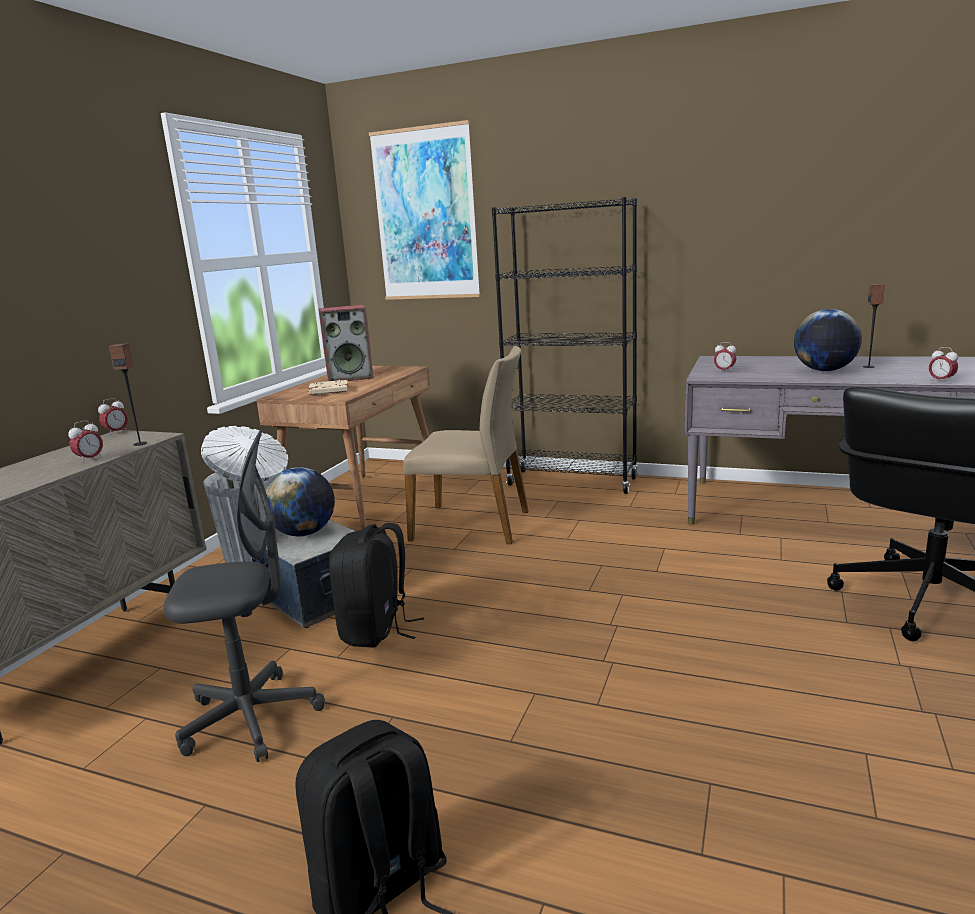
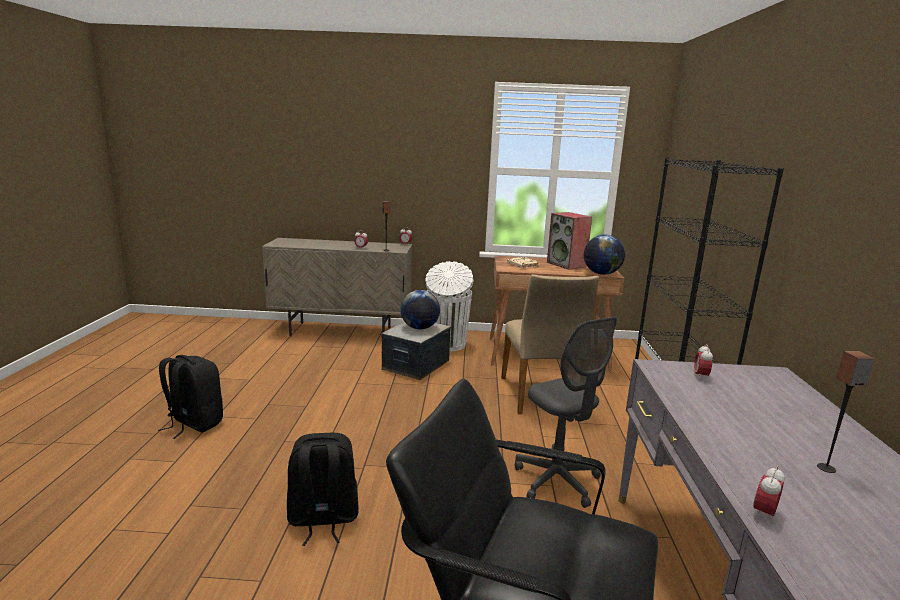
camera: 70 degrees right, 0 degrees up
(251, 718) = (304, 375): grey office chair -> grey office chair (557, 481)
(376, 630) = (384, 388): black backpack -> black backpack (322, 519)
(426, 215) = (692, 156): picture -> none
(824, 370) = (760, 432): globe -> globe (601, 274)

